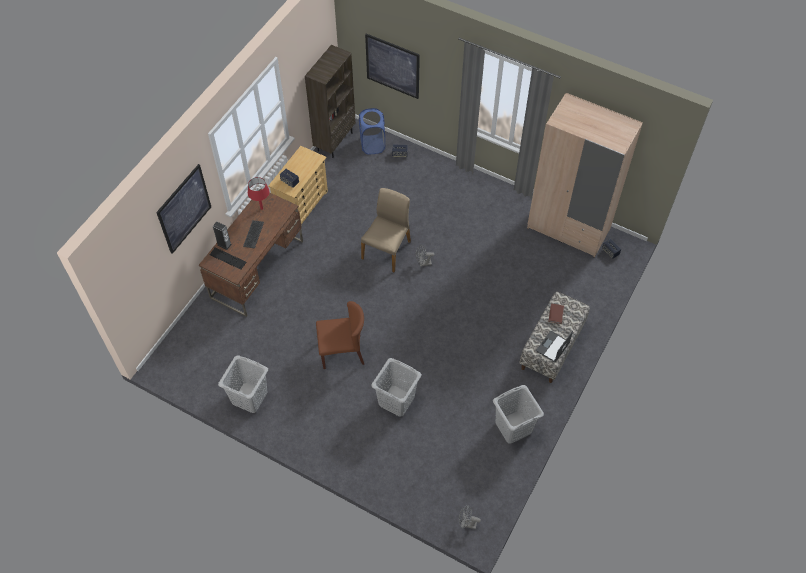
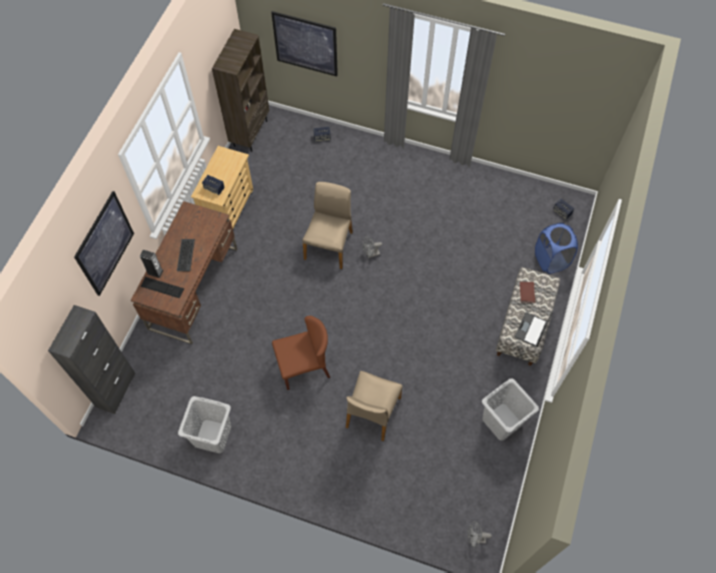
camera: 10 degrees left, 5 degrees up
(172, 345) = (116, 390): none -> black cabinet
(261, 208) = (189, 224): red table lamp -> none
(372, 145) = (291, 131): blue laundry basket -> blue laundry basket (551, 260)
(396, 400) = (372, 413): grey laundry basket -> beige chair
(568, 228) = (514, 193): beige wardrobe -> none

